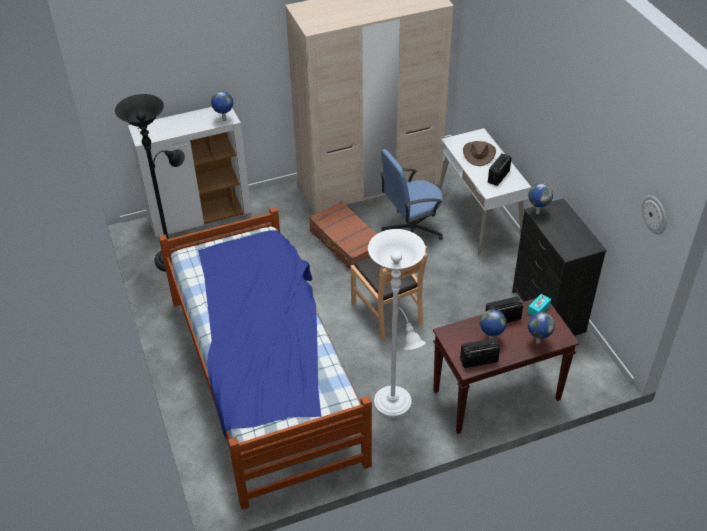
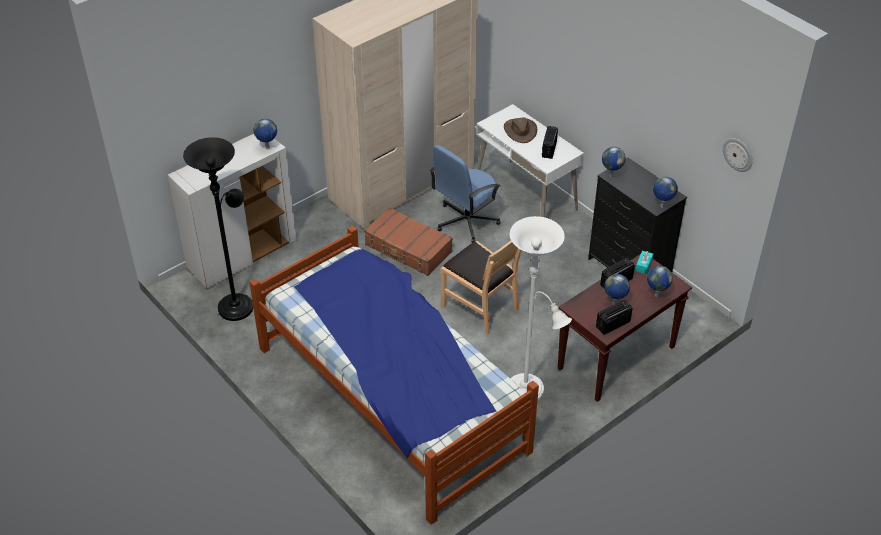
camera: 20 degrees left, 0 degrees up
(575, 254) = (662, 206): none -> globe

